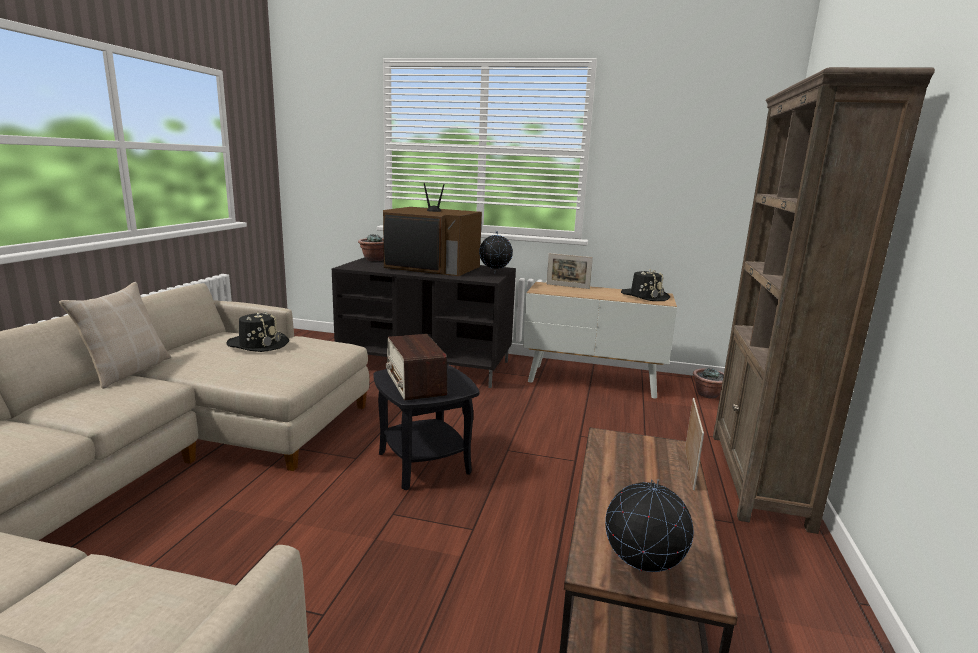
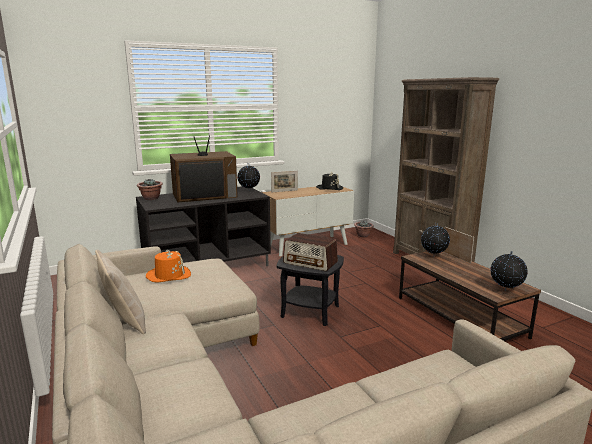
camera: 40 degrees left, 0 degrees up
(258, 344) = (169, 275): black hat -> orange hat
(647, 449) = (433, 256): none -> globe

